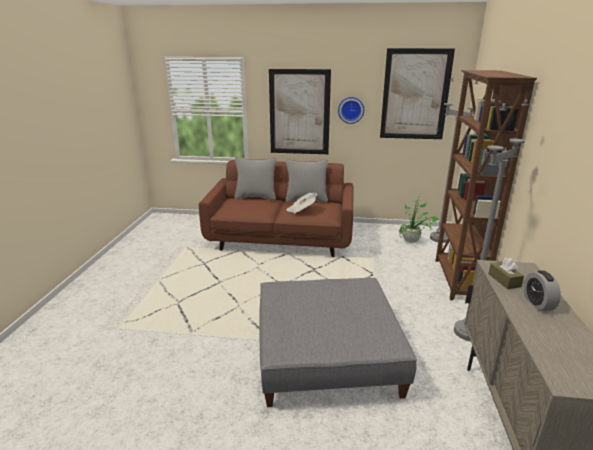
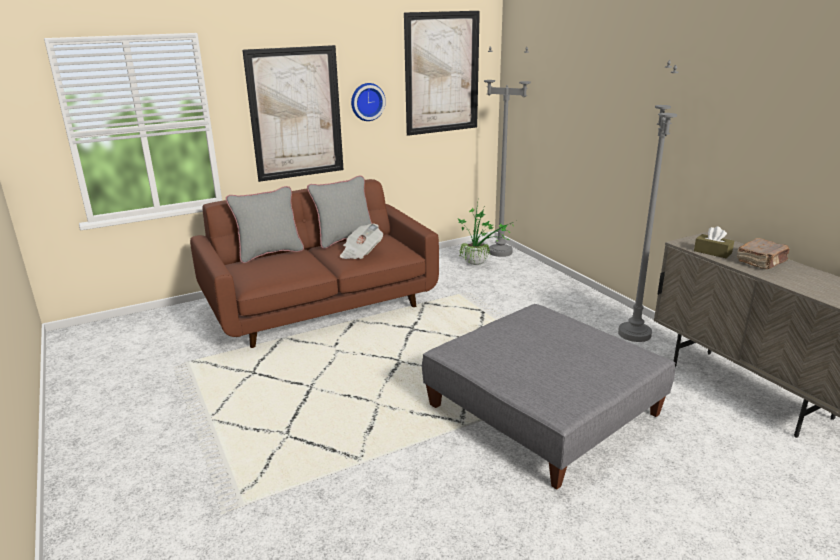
camera: 35 degrees left, 0 degrees up
(457, 280) = (567, 288): brown bookcase -> none
(537, 303) = (761, 262): alarm clock -> brown book

